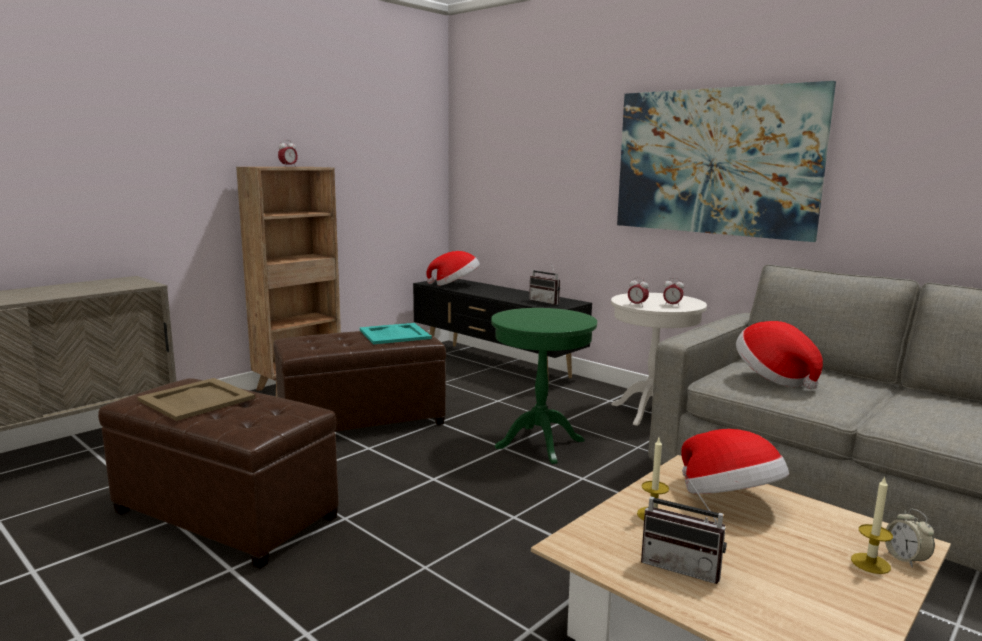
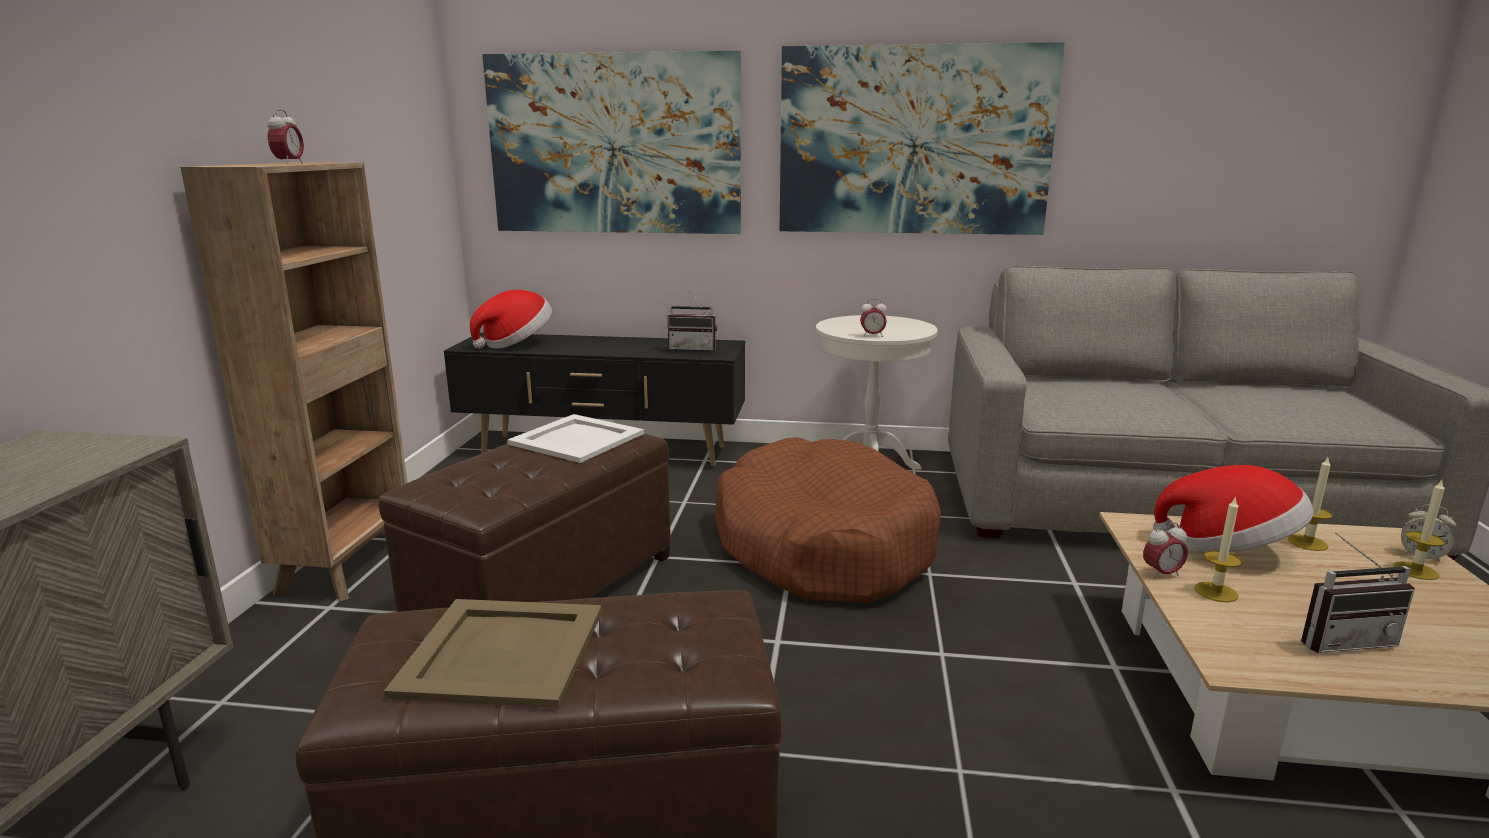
camera: 35 degrees left, 5 degrees up
(394, 334) = (575, 439): turquoise tray -> white tray
(527, 161) = (614, 145): none -> picture
(540, 444) = (822, 546): green side table -> brown dog bed
(672, 305) = (904, 330): alarm clock -> alarm clock (1161, 574)
(773, 378) = (1094, 397): hat -> none
(810, 518) = (1307, 543): none -> candle

